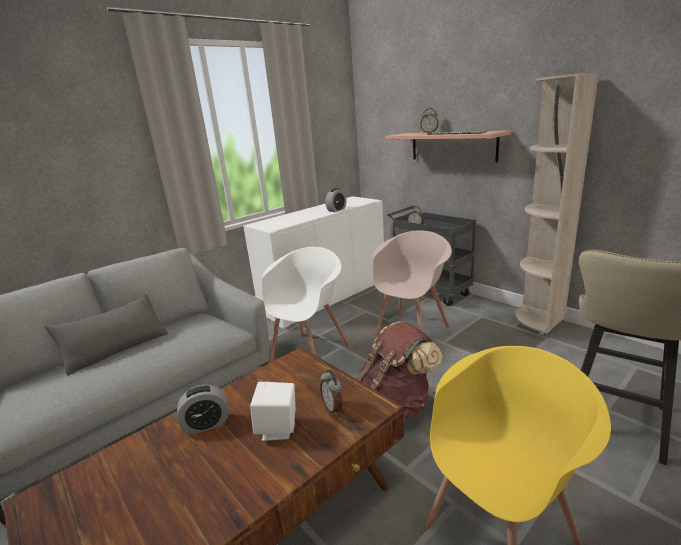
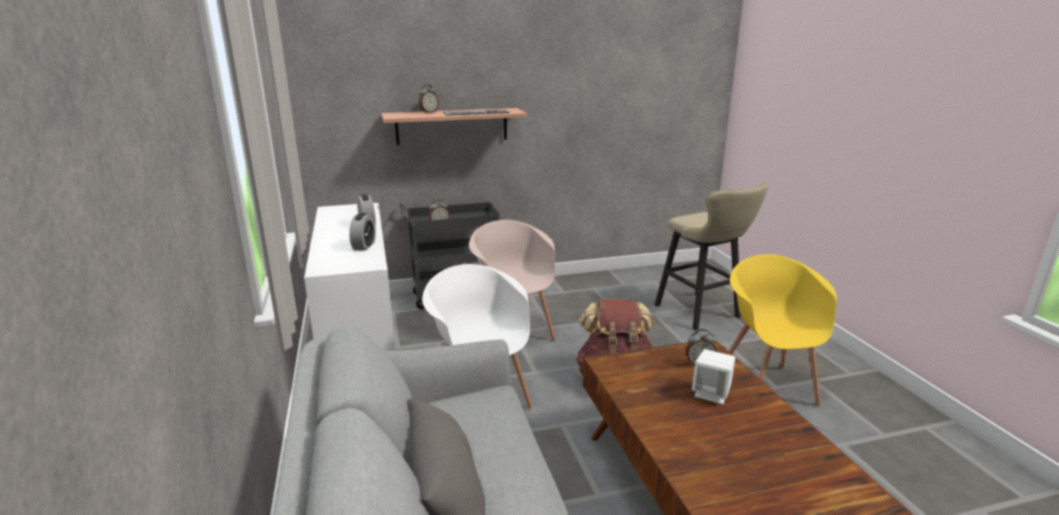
camera: 65 degrees left, 0 degrees up
(206, 424) = (682, 430): alarm clock -> alarm clock (364, 246)
(535, 324) = (570, 283): beige bookcase -> none

